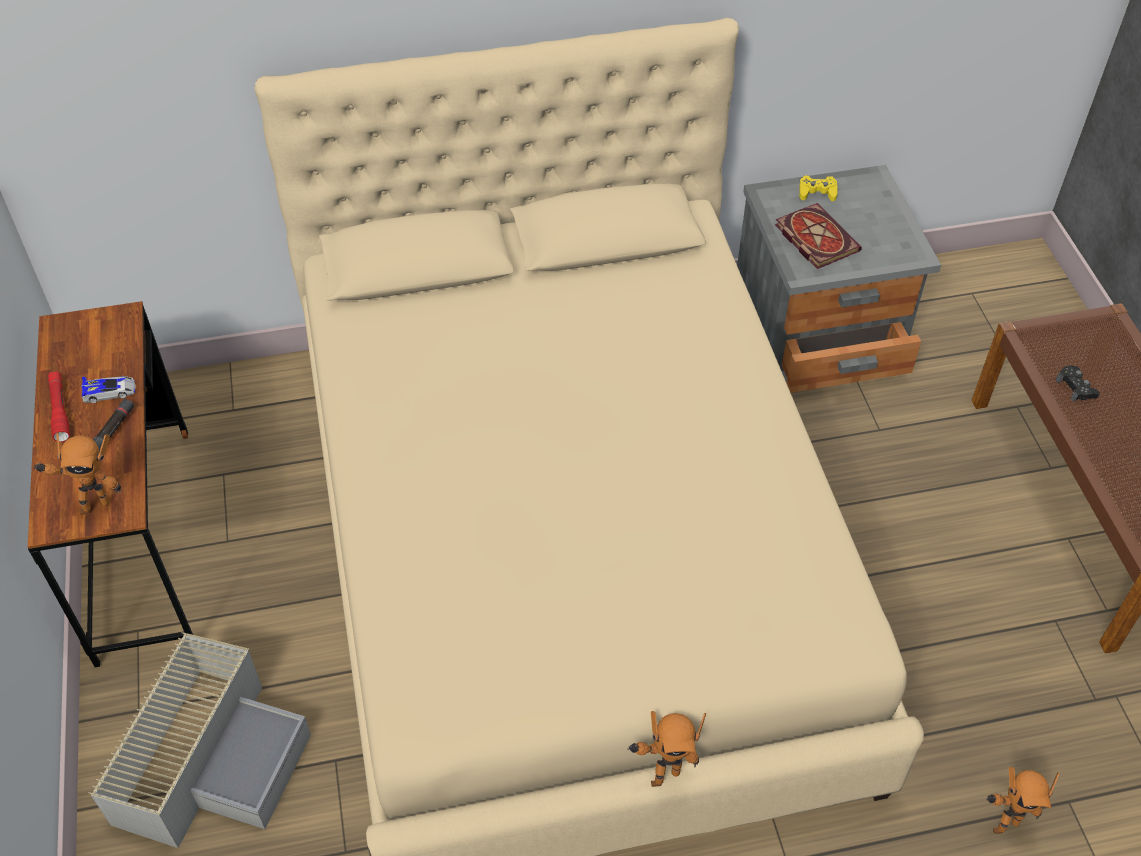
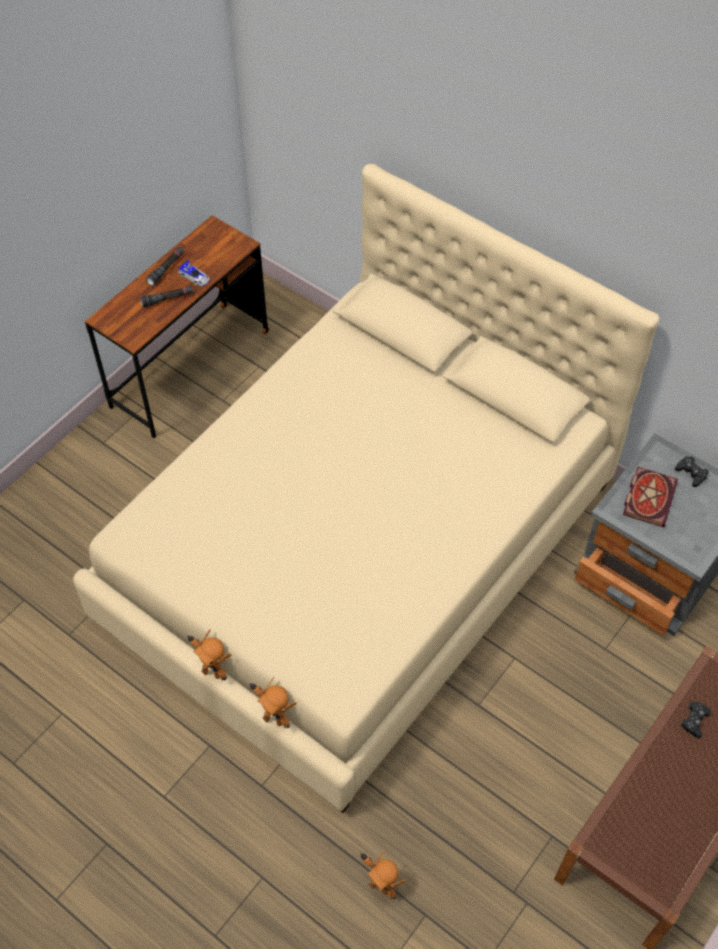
camera: 50 degrees right, 5 degrees up
(60, 410) = (166, 269): red flashlight -> black flashlight
(93, 504) = (127, 324): toy robot -> toy robot (273, 718)
(211, 757) = (104, 490): grey storage box -> none
(817, 192) = (691, 473): yellow game controller -> black game controller

